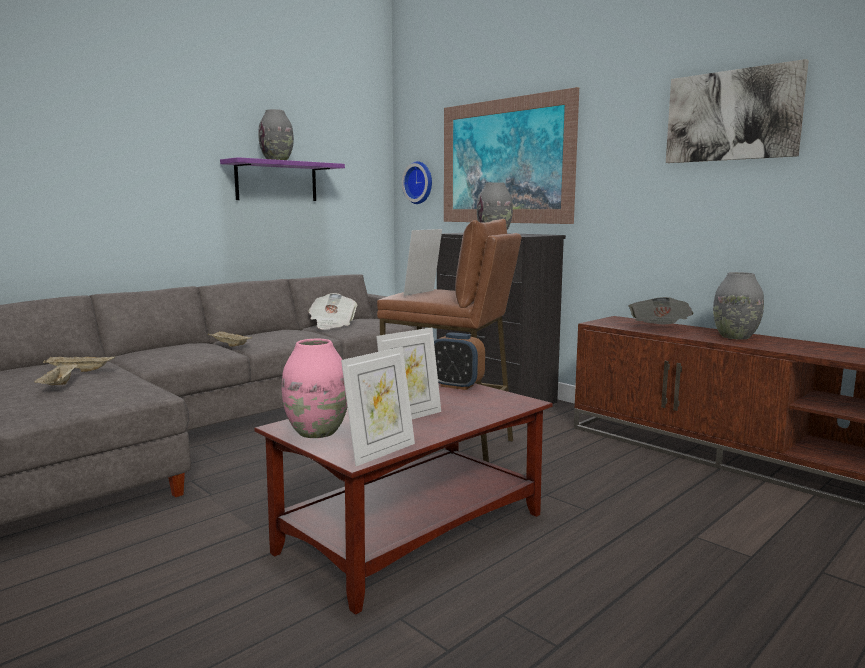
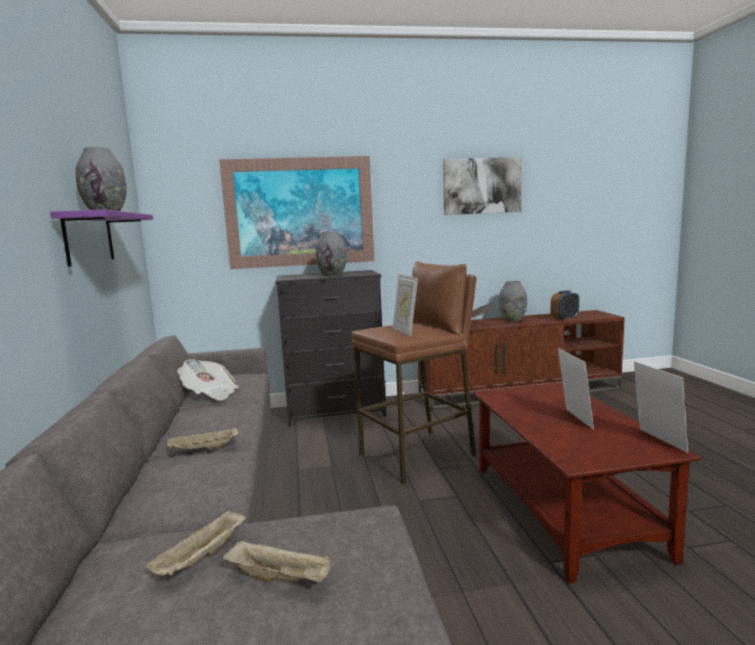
camera: 55 degrees left, 0 degrees up
(317, 432) = (598, 453): pink vase -> none
(419, 183) = (188, 232): wall clock -> none
(456, 386) = (501, 394): alarm clock -> alarm clock (564, 319)

